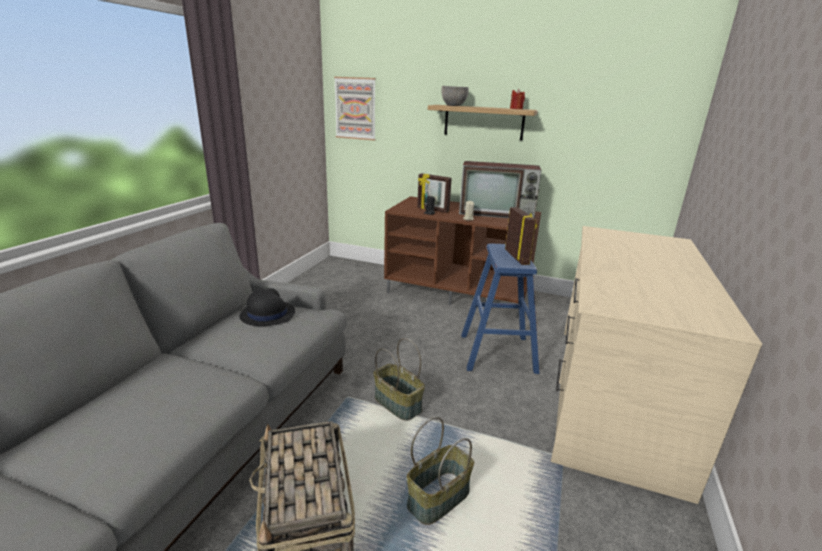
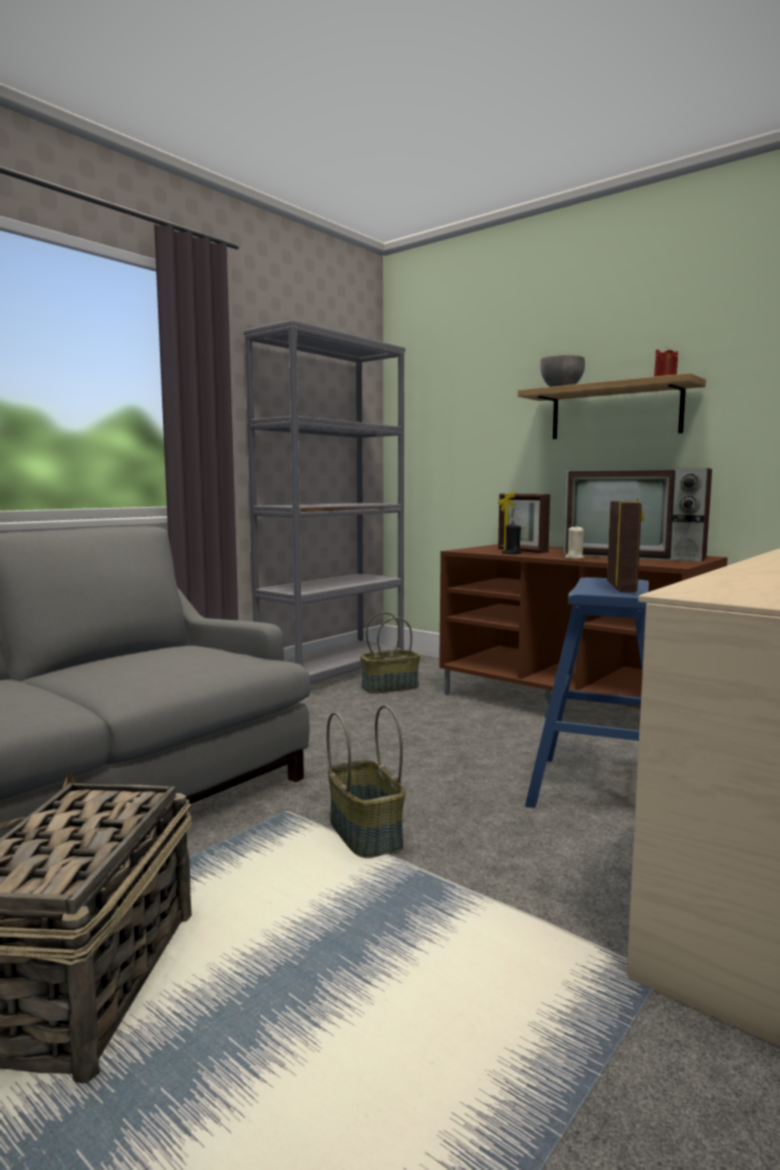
camera: 20 degrees right, 15 degrees down
(267, 314) = (180, 651): black hat -> none
(311, 282) = (333, 673): none -> grey bookcase
(355, 108) = (424, 416): picture -> none
(438, 497) = (346, 985): basket -> basket (390, 687)

